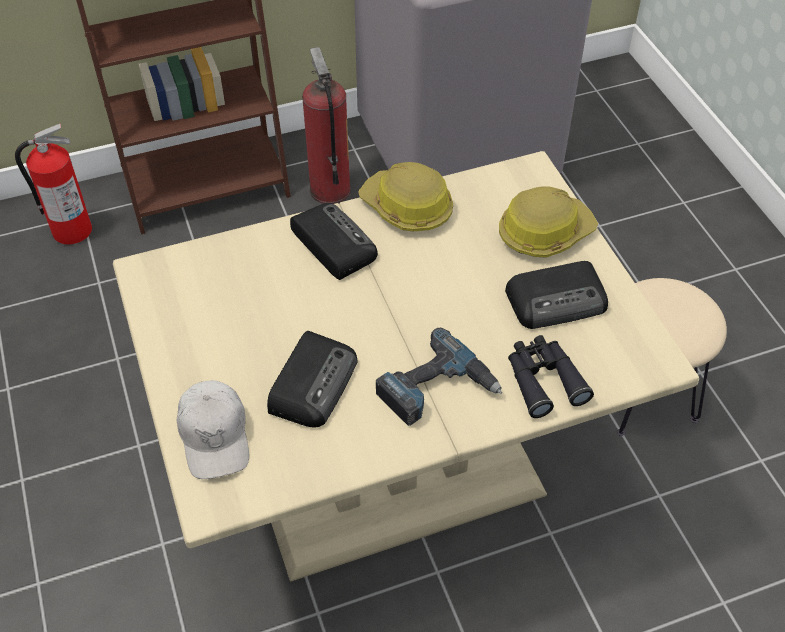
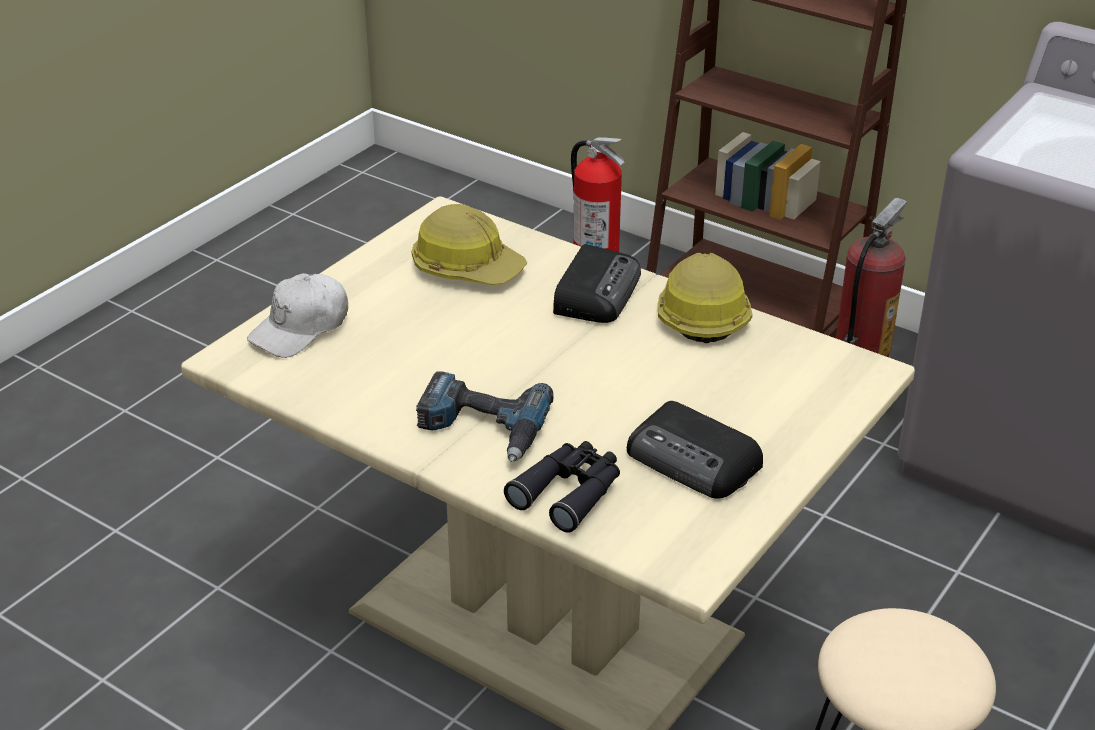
camera: 55 degrees right, 15 degrees down
(313, 383) = (413, 353): radio -> none
(544, 233) = (783, 414): hard hat -> hard hat (467, 267)

